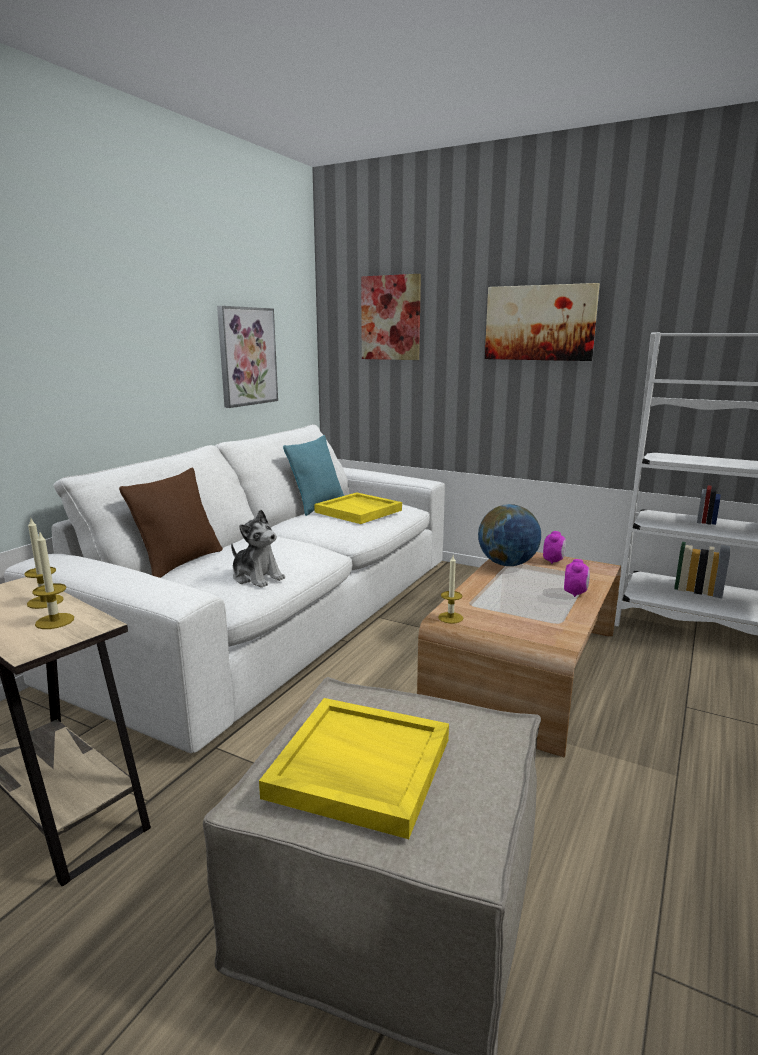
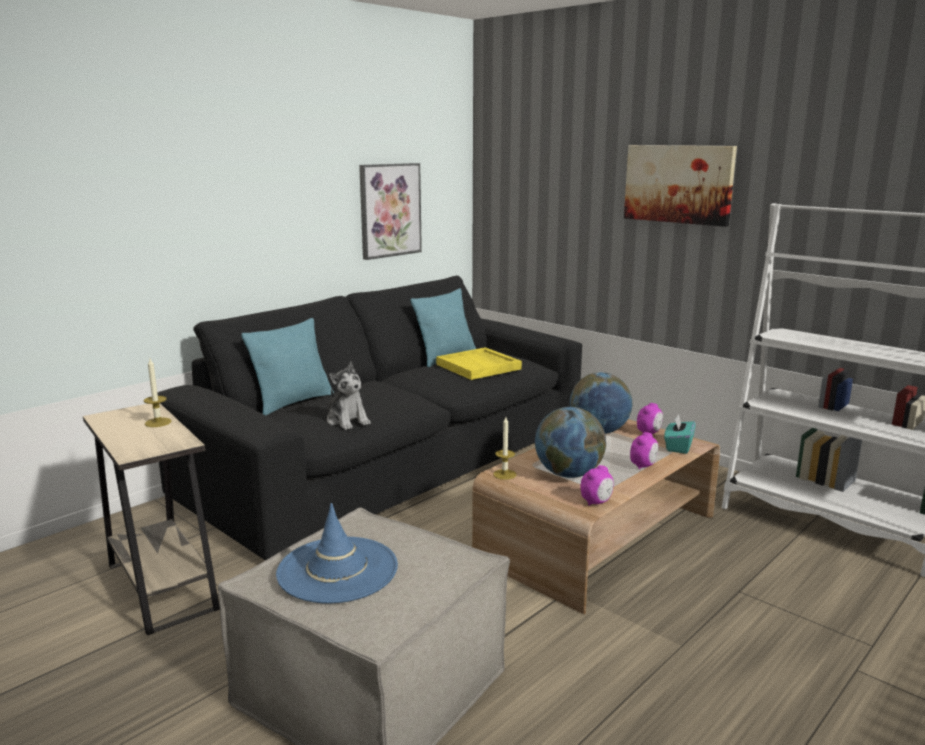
camera: 15 degrees right, 0 degrees up
(55, 621) = (157, 437): candle -> none
(180, 563) = (293, 402): brown pillow -> turquoise pillow
(283, 616) = (396, 461): white sofa -> black sofa
(358, 768) = (337, 570): yellow tray -> blue hat
(391, 318) = (539, 171): picture -> none
(513, 610) = (568, 474): none -> globe
(563, 636) = (596, 502): none -> alarm clock
(590, 571) = (678, 447): none -> turquoise tissue box

